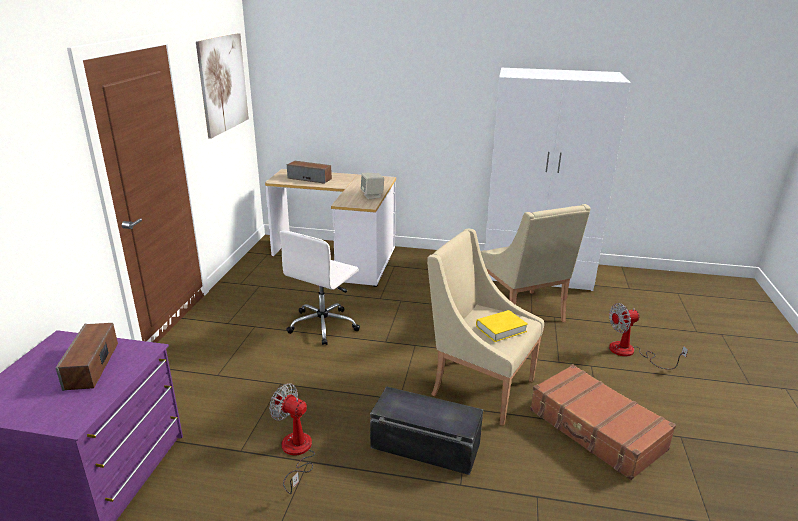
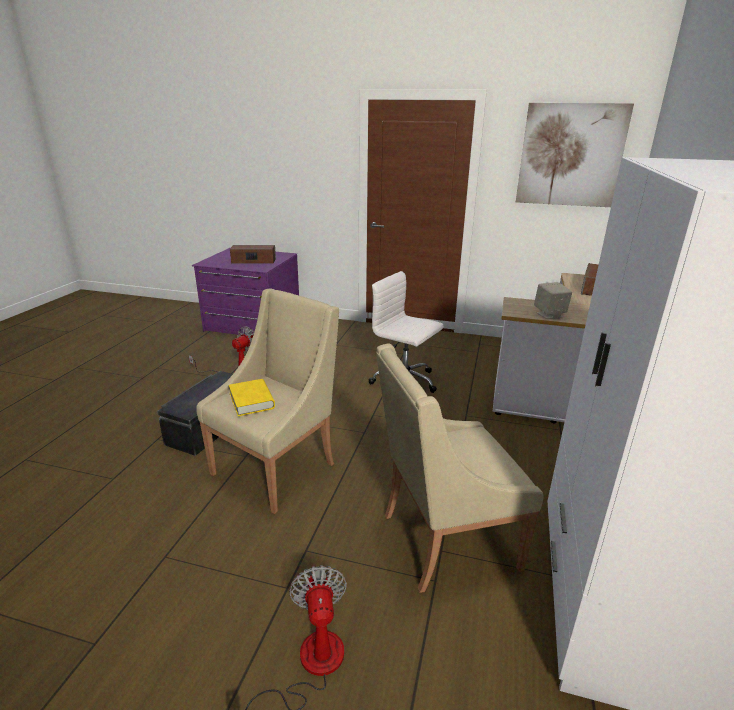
camera: 95 degrees right, 0 degrees up
(596, 430) = (161, 548): brown suitcase -> none

